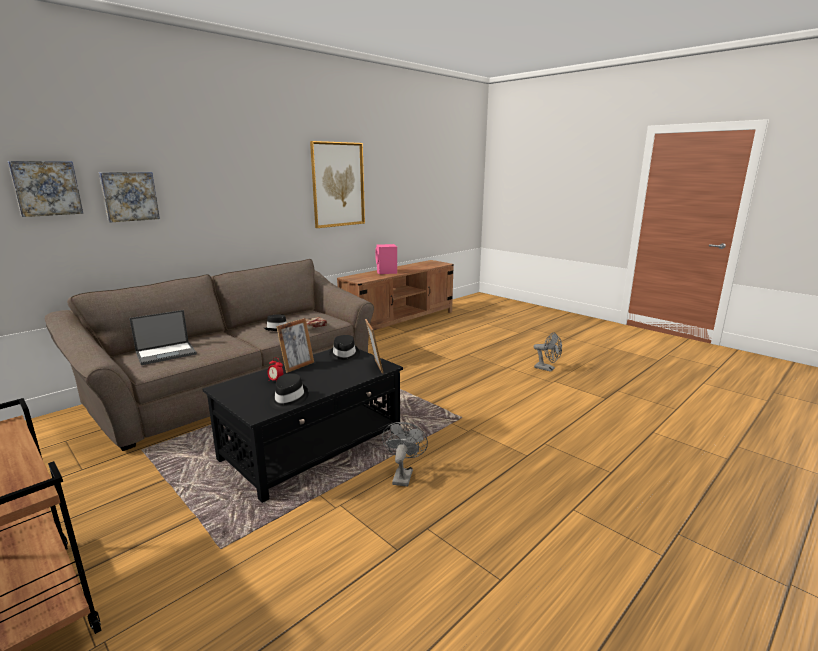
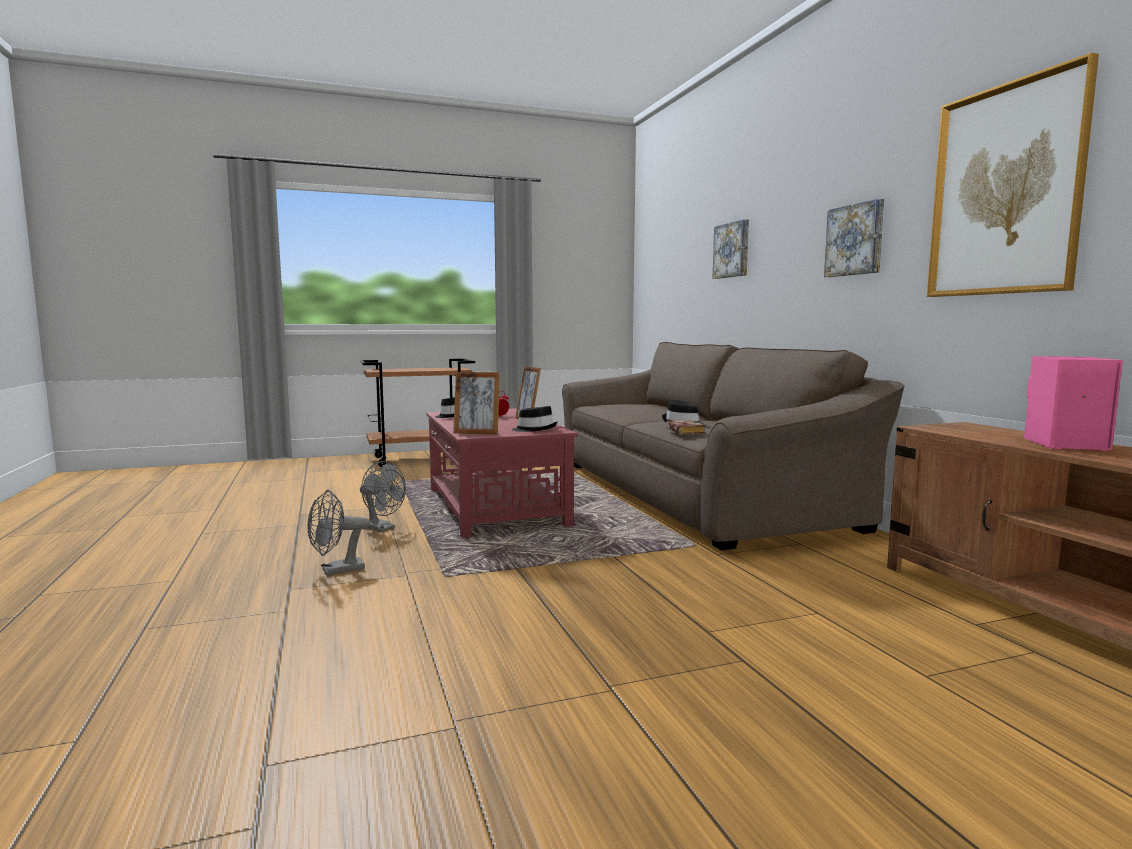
camera: 115 degrees right, 10 degrees down
(46, 188) = (694, 247): picture -> picture (855, 240)
(167, 353) = (630, 406): laptop -> none
(313, 446) = (494, 507): black coffee table -> red coffee table
(547, 369) = (543, 757): grey fan -> grey fan (336, 571)

